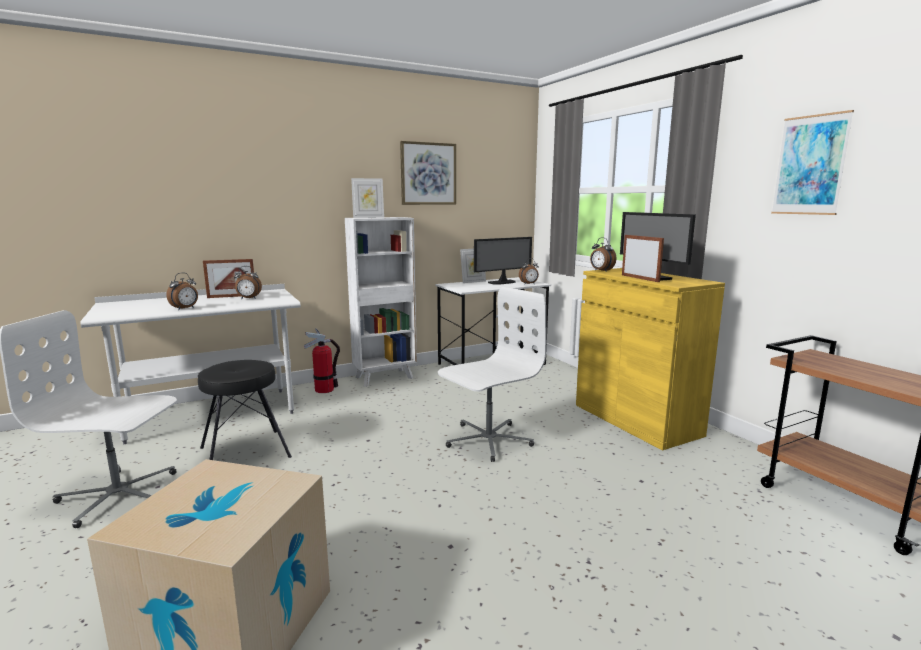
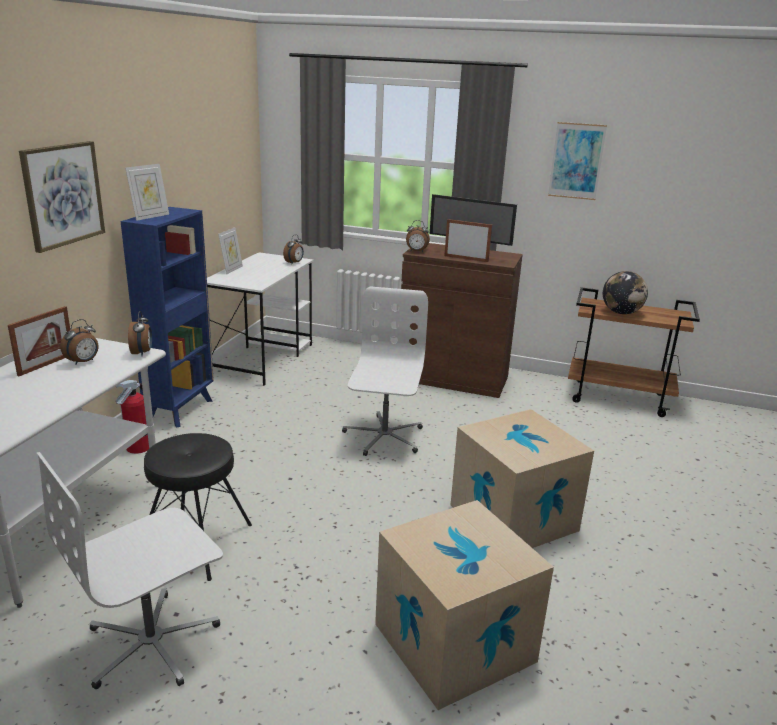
camera: 45 degrees left, 10 degrees up
(185, 308) = (56, 400): alarm clock -> alarm clock (142, 353)
(385, 377) = (181, 409): white bookcase -> blue bookcase
(428, 174) = (181, 145): picture -> picture (63, 194)
(486, 558) = (513, 517): none -> cardboard box
(502, 282) = (265, 265): monitor -> none
(636, 420) = (452, 378): yellow cabinet -> brown cabinet
(843, 370) = (621, 313): none -> globe

